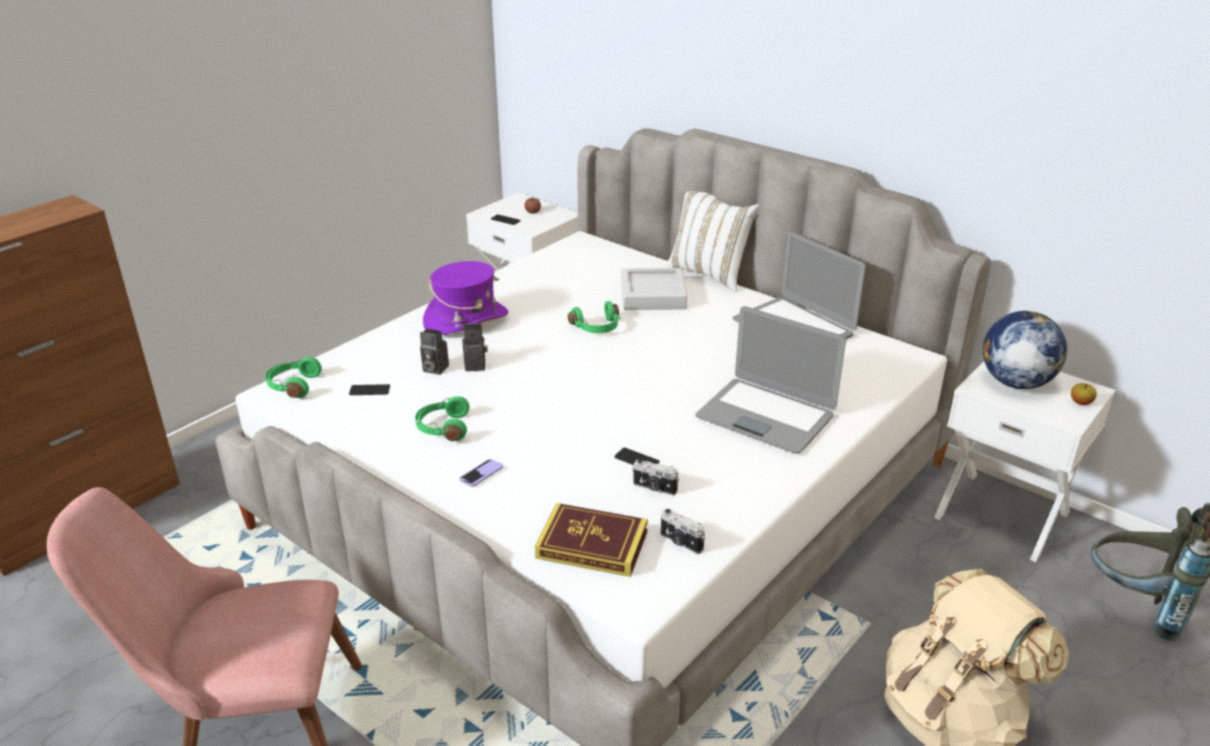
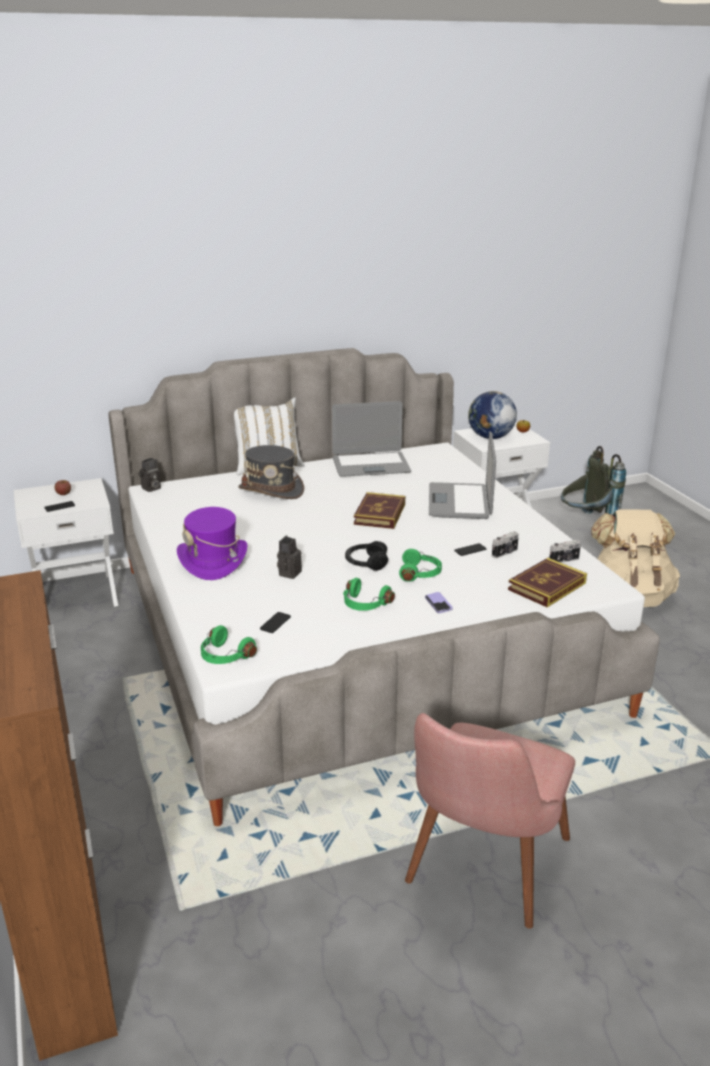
camera: 60 degrees left, 5 degrees down
(433, 369) = (274, 590): camera -> camera (151, 489)
(538, 401) = (366, 563): none -> black headphones
(597, 328) = (292, 519): green headphones -> green headphones (420, 573)
(653, 295) = (271, 490): grey tray -> grey hat
(667, 373) = (380, 514): none -> book
(765, 416) = (460, 502): laptop -> laptop turned 120 degrees clockwise

